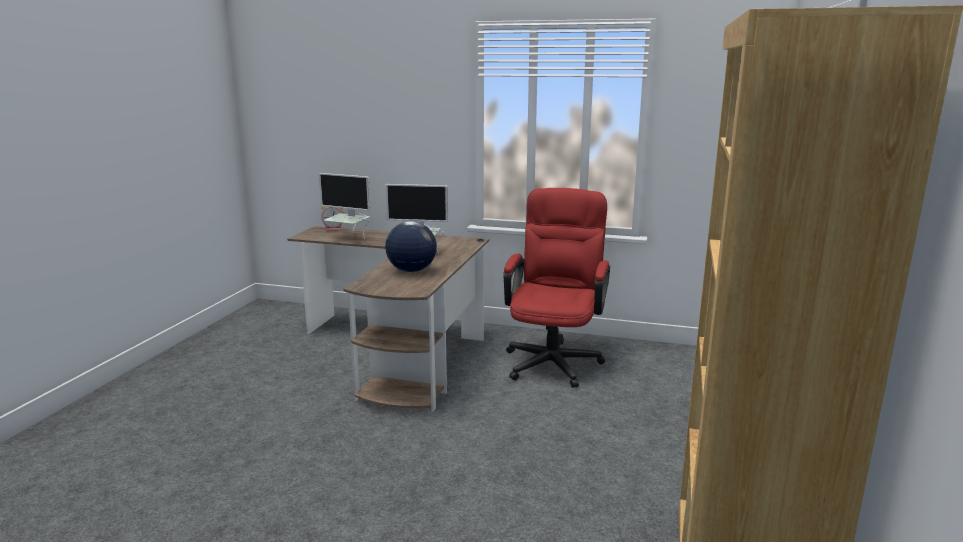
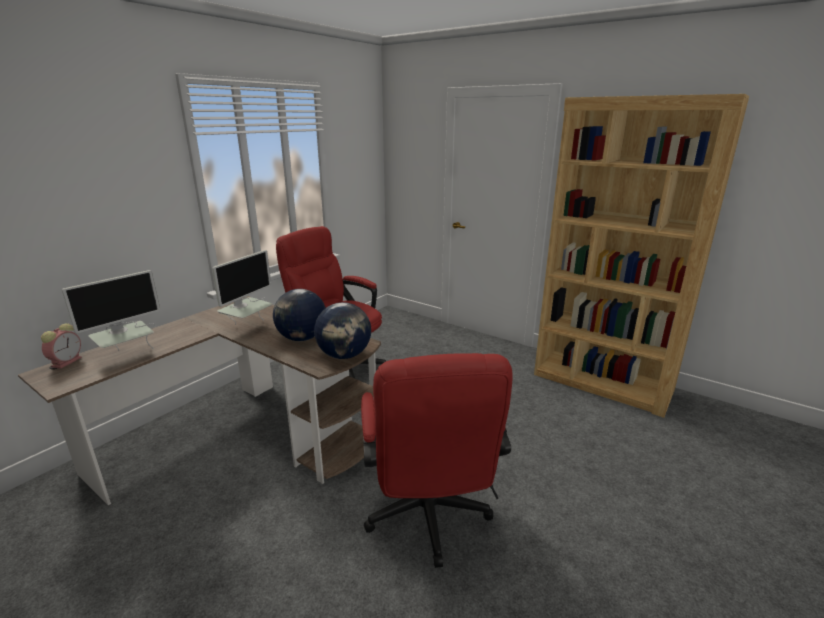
camera: 70 degrees left, 5 degrees up
(324, 463) = (428, 519): none -> red office chair
(387, 289) = (345, 355): none -> globe

